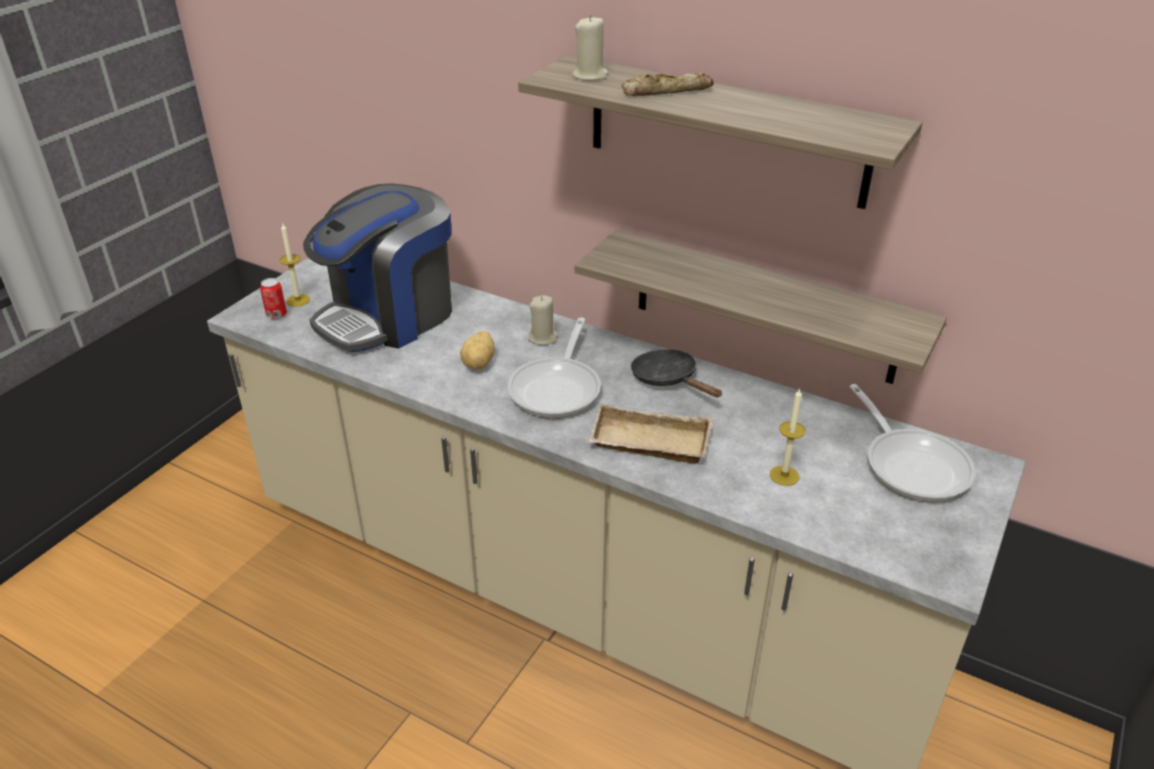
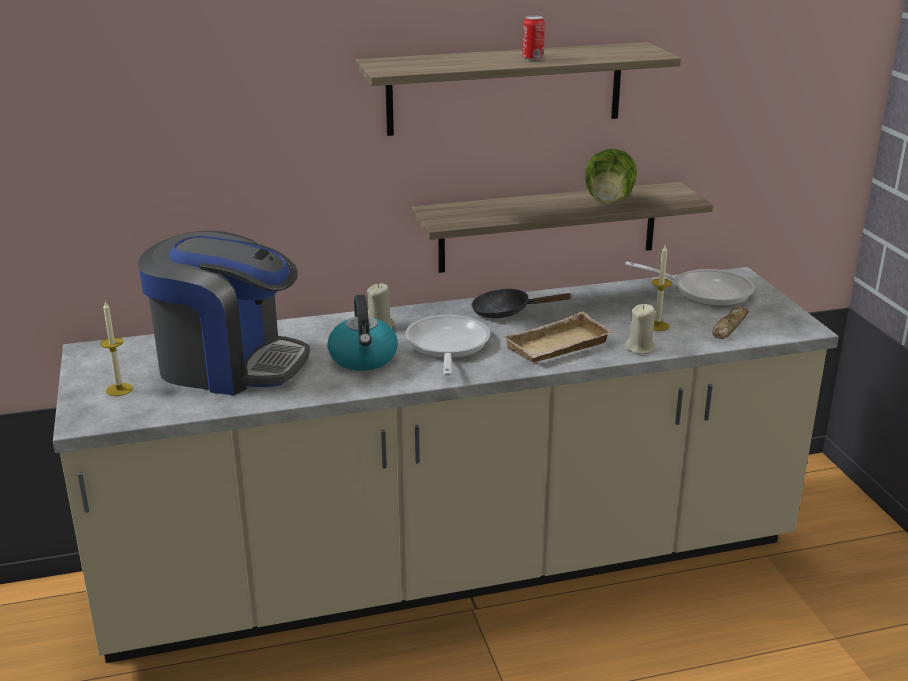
camera: 45 degrees left, 10 degrees down
(276, 314) = (119, 406): can -> can (532, 58)
(389, 316) = (229, 364): coffee machine -> coffee machine turned 75 degrees counterclockwise
(480, 363) = (363, 358): potato -> kettle
(558, 388) = (446, 347): frying pan -> frying pan turned 150 degrees counterclockwise
(590, 76) = (409, 64): beige candle -> beige candle (640, 348)
(666, 91) = (480, 60): bread -> bread (729, 327)
(803, 309) = (608, 203): none -> lettuce

